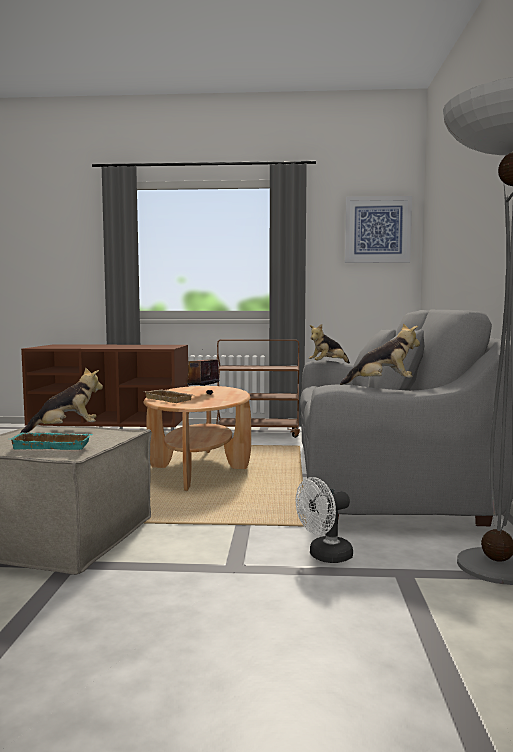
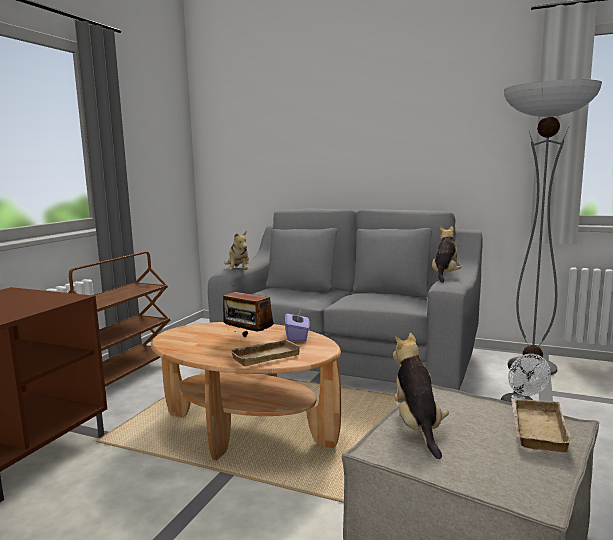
camera: 70 degrees left, 5 degrees up
(54, 445) = (535, 428): turquoise tray -> beige tray
(217, 401) = (297, 337): none -> purple tissue box
(377, 230) = (164, 121): picture -> none

